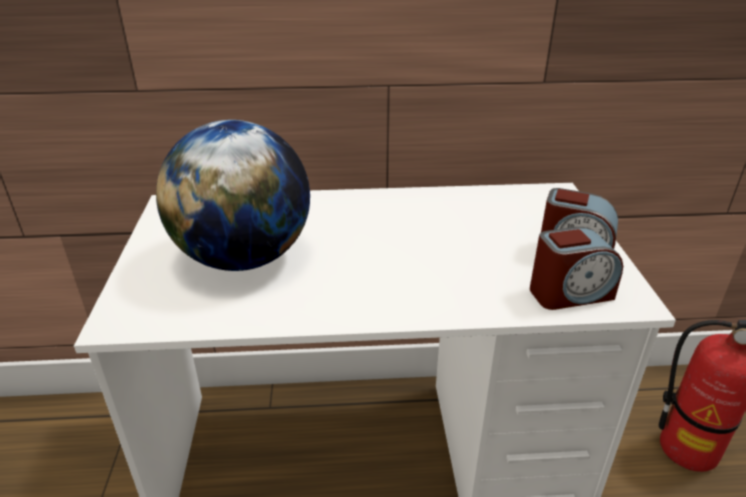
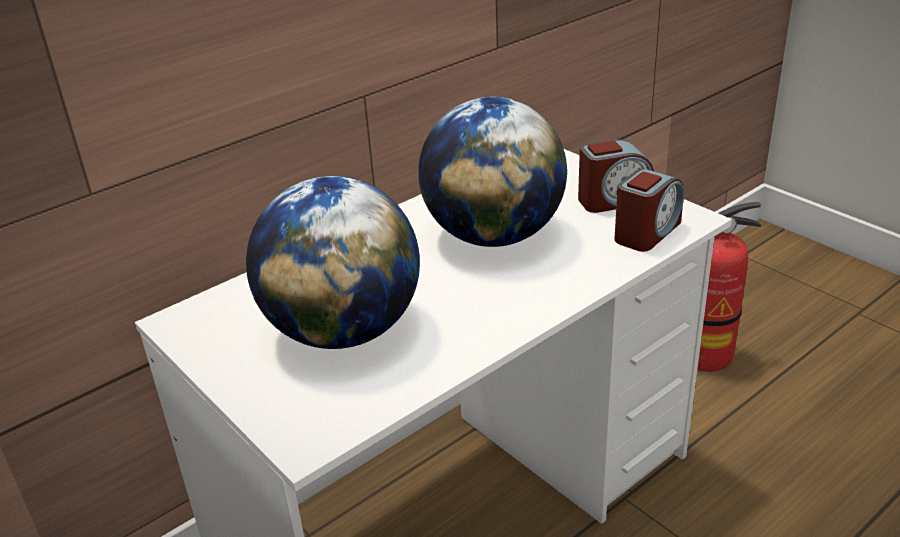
camera: 35 degrees left, 0 degrees up
(435, 239) = (494, 236): none -> globe

